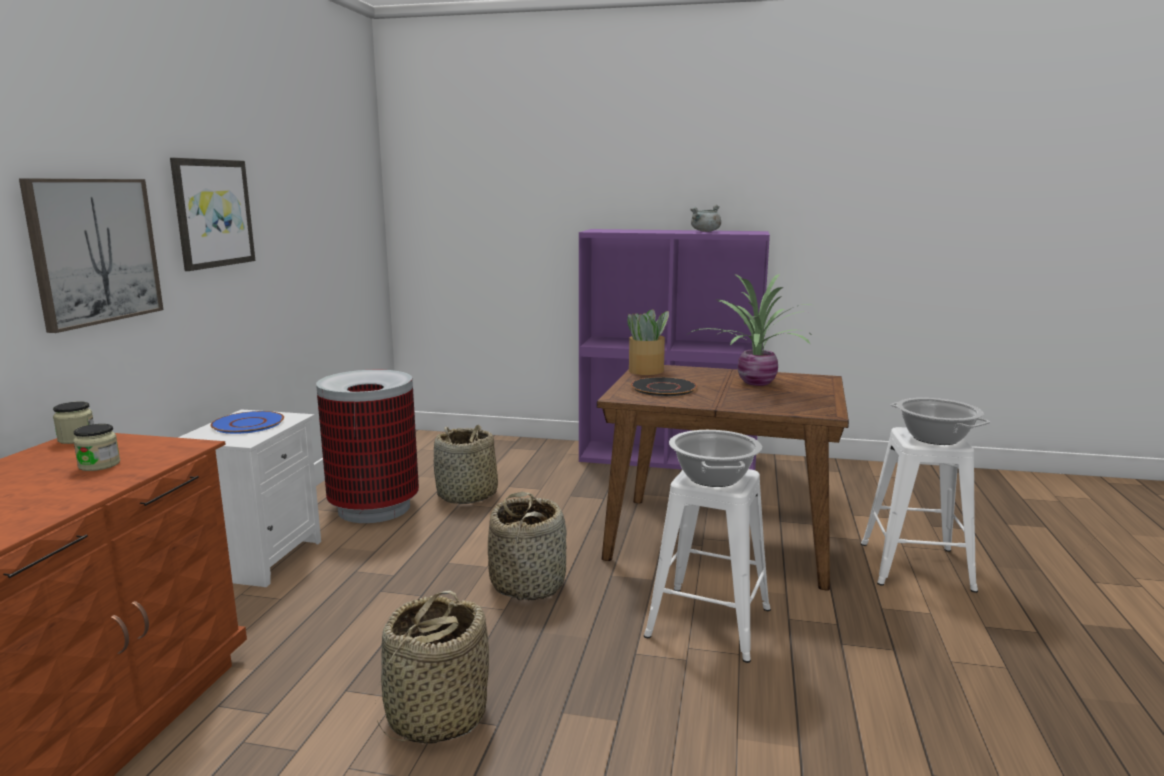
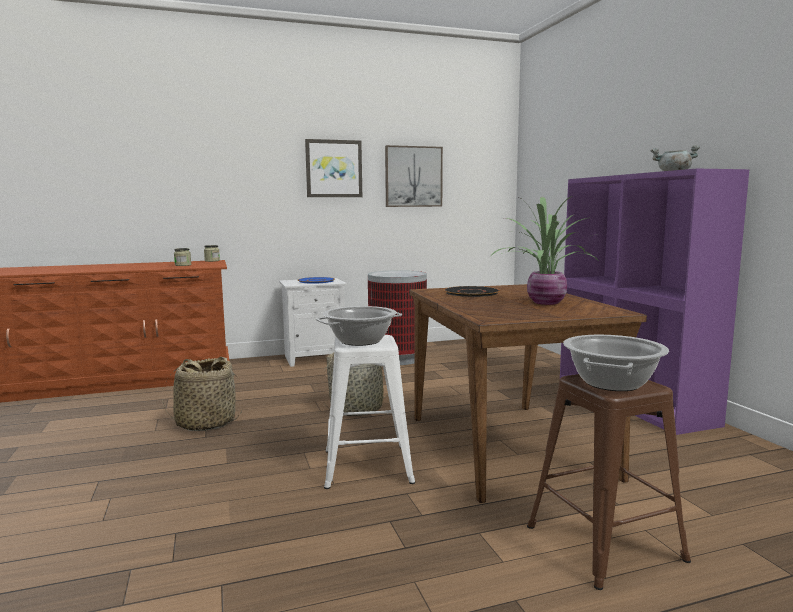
camera: 60 degrees right, 5 degrees down
(94, 251) = (250, 182): picture -> picture (413, 176)
(467, 495) = (448, 369): basket -> none
(647, 370) = (513, 287): potted plant -> none
(917, 567) = (604, 543): white stool -> brown stool

